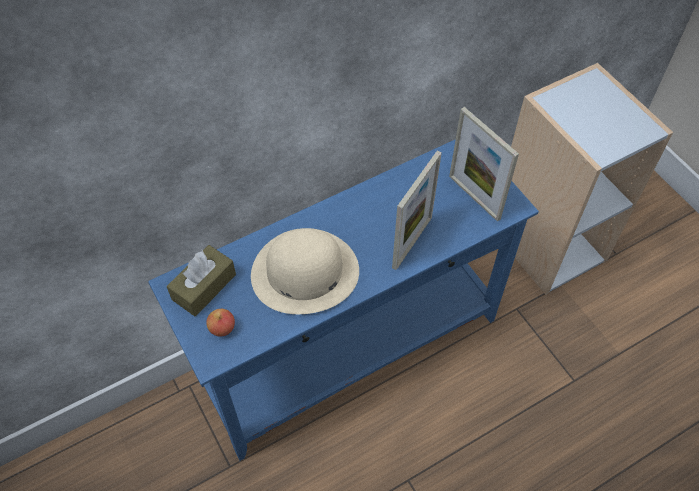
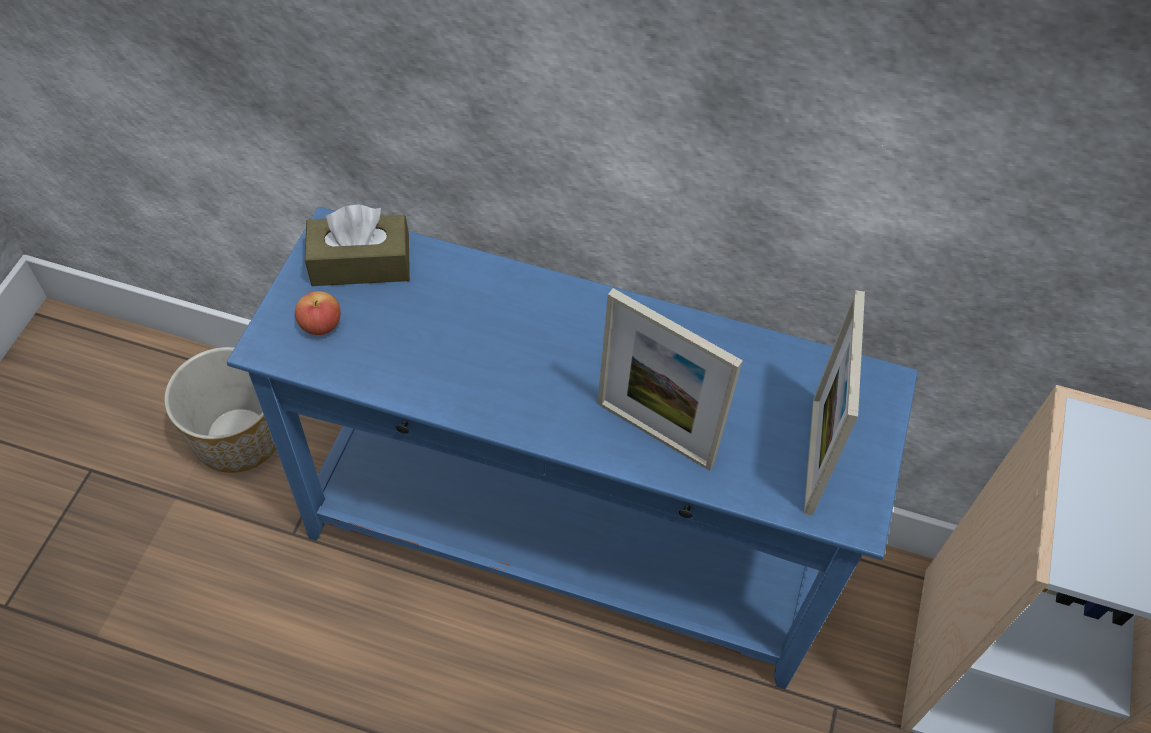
camera: 45 degrees right, 0 degrees up
(146, 452) = (238, 435): none -> planter
(304, 272) = (483, 348): beige hat -> none
(412, 242) = (654, 434): picture frame -> picture frame turned 45 degrees clockwise

